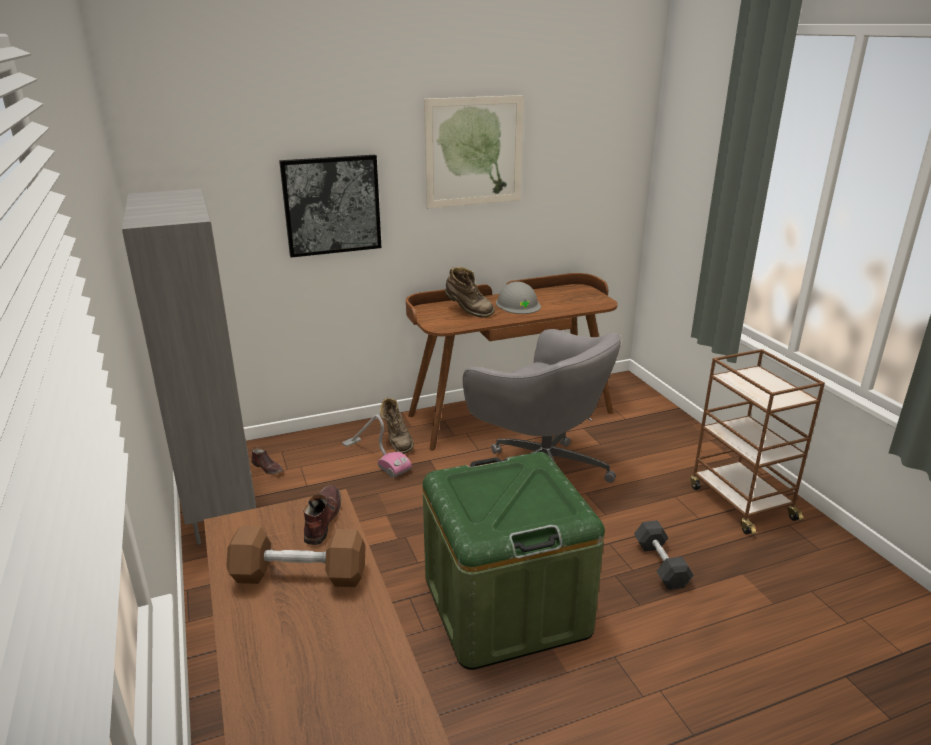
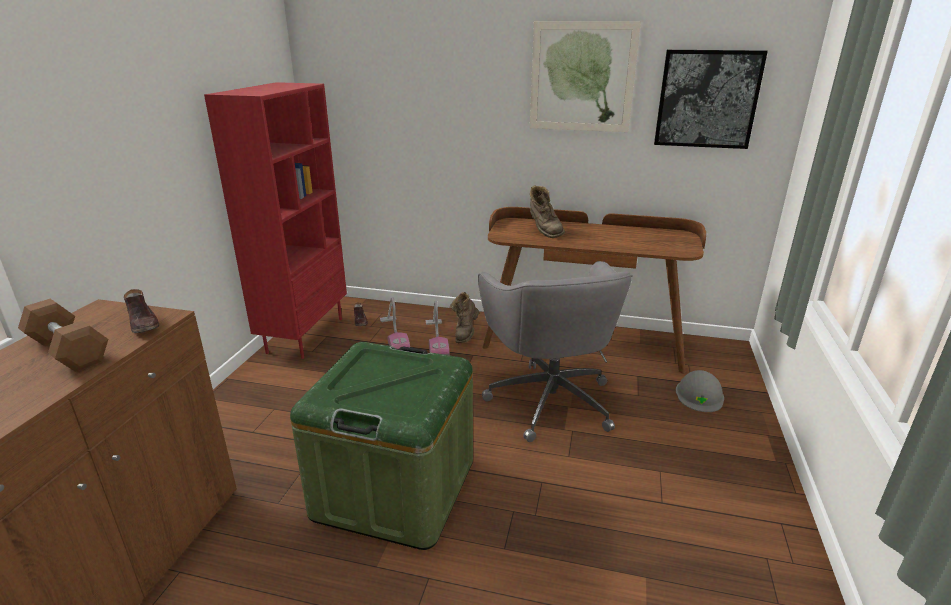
camera: 35 degrees right, 0 degrees up
(219, 506) = (305, 334): grey bookcase -> red bookcase
(321, 520) = (143, 324): brown shoe -> brown shoe turned 105 degrees clockwise
(326, 469) = (394, 335): none -> vacuum cleaner
(332, 205) = (445, 114): picture -> picture (707, 99)
(518, 304) = (598, 235): grey hard hat -> grey hard hat (699, 395)
(660, 565) = (568, 524): black dumbbell -> none
(740, 502) = (731, 508): brown cart -> none

